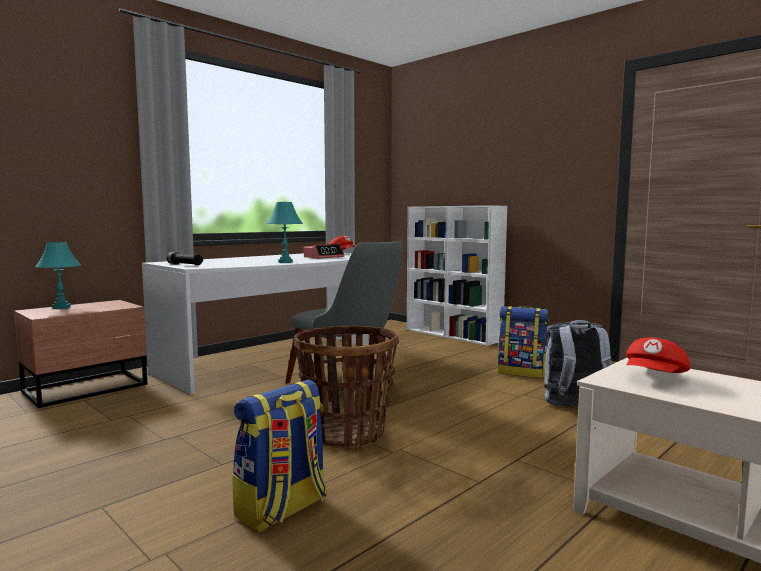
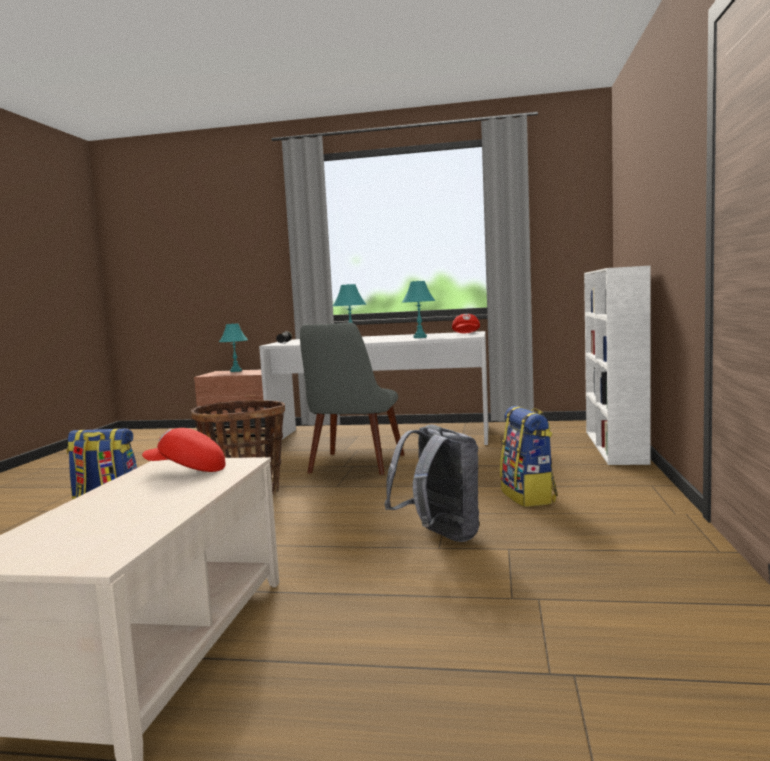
camera: 55 degrees right, 0 degrees up
(324, 257) = (419, 337): alarm clock -> turquoise table lamp

